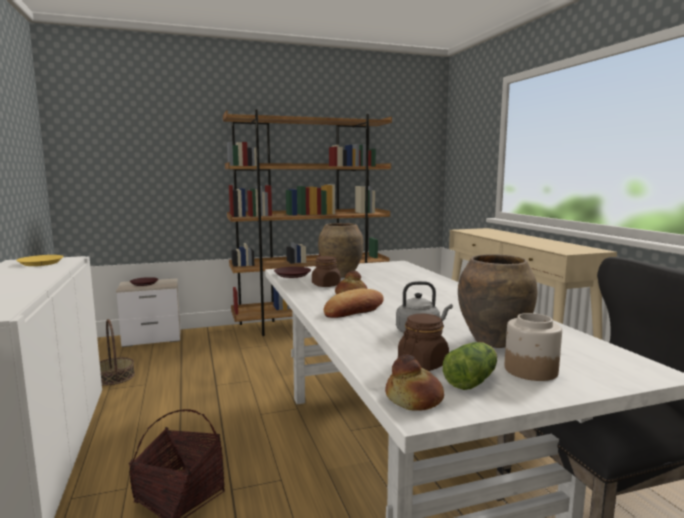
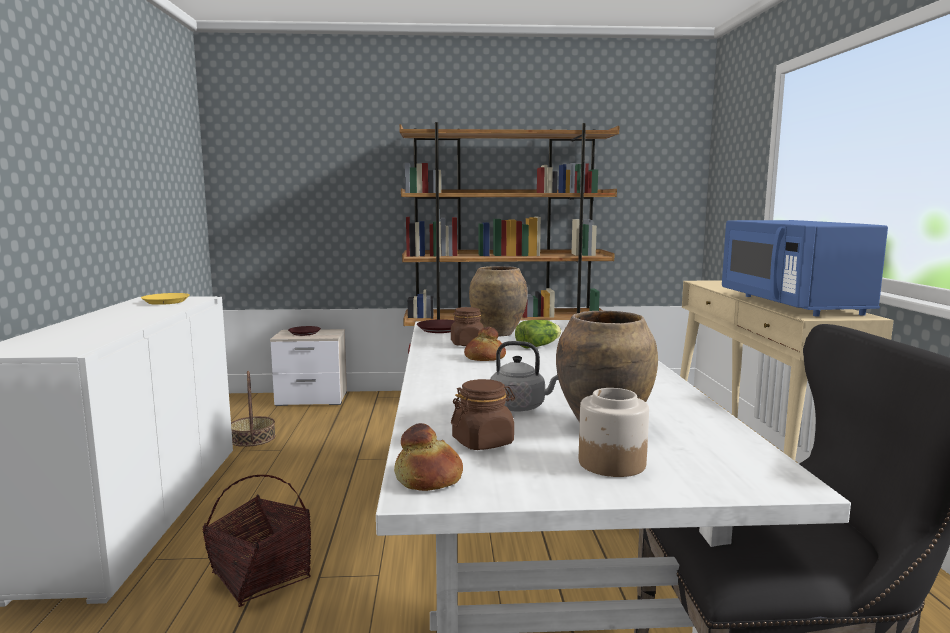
camera: 15 degrees right, 0 degrees up
(354, 310) = (469, 375): bread -> none
(473, 380) = (523, 466): lettuce -> lettuce (539, 346)
(543, 244) = (792, 304): none -> blue microwave

